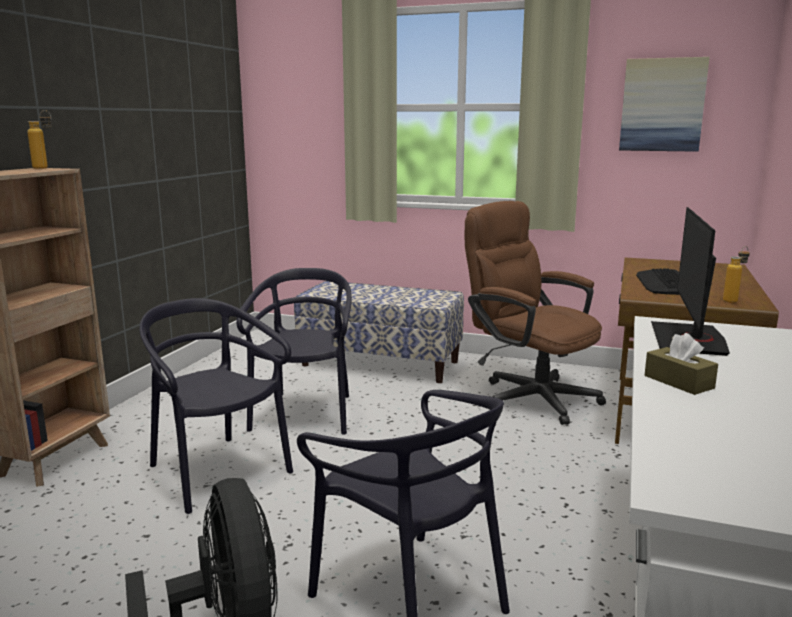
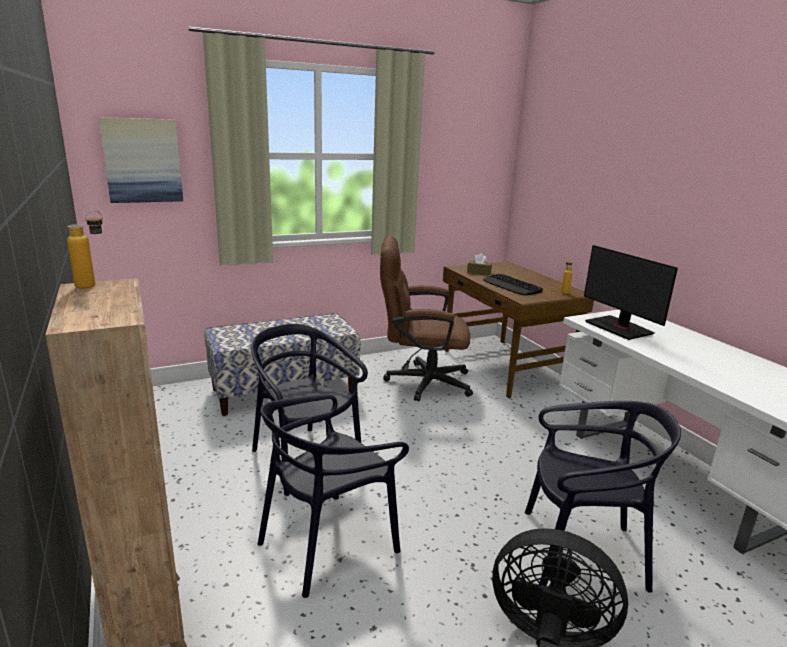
camera: 45 degrees left, 5 degrees up
(217, 472) = (327, 543): black chair -> black chair turned 45 degrees counterclockwise
(662, 105) = (459, 156): picture -> picture (142, 160)
(678, 382) = (678, 359): brown tissue box -> brown tissue box (479, 272)

